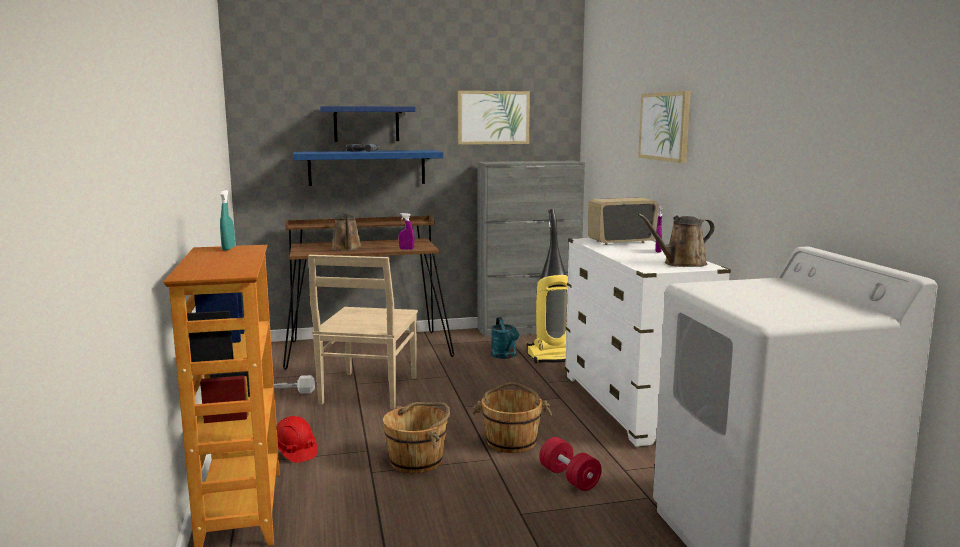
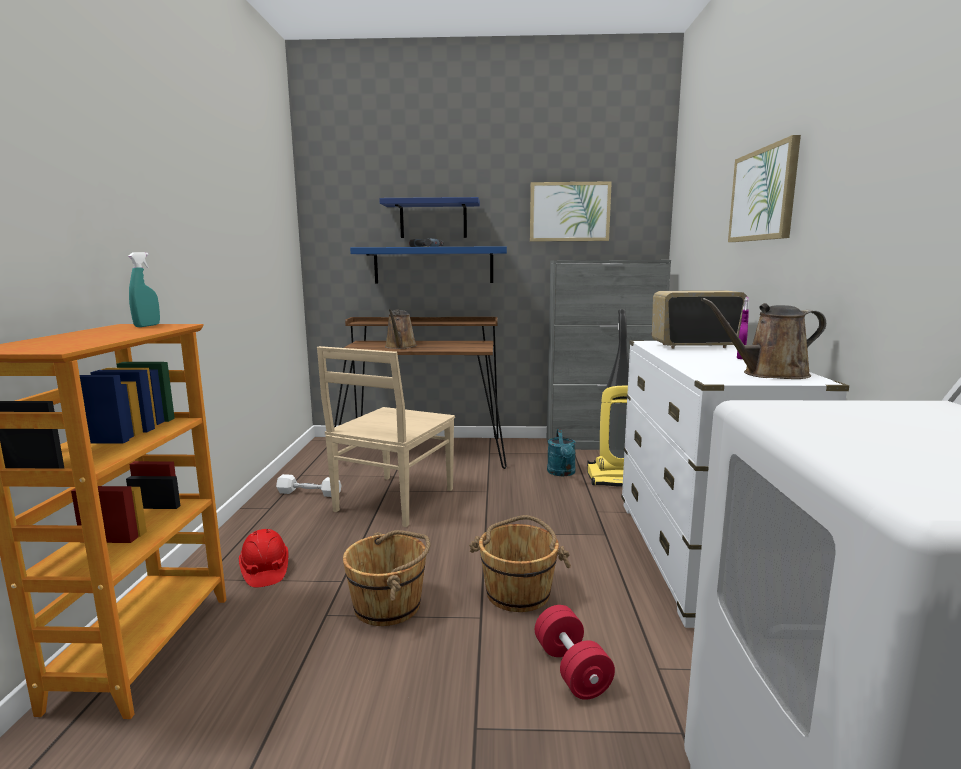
camera: 15 degrees right, 0 degrees up
(406, 249) = (459, 349): purple spray bottle -> none

